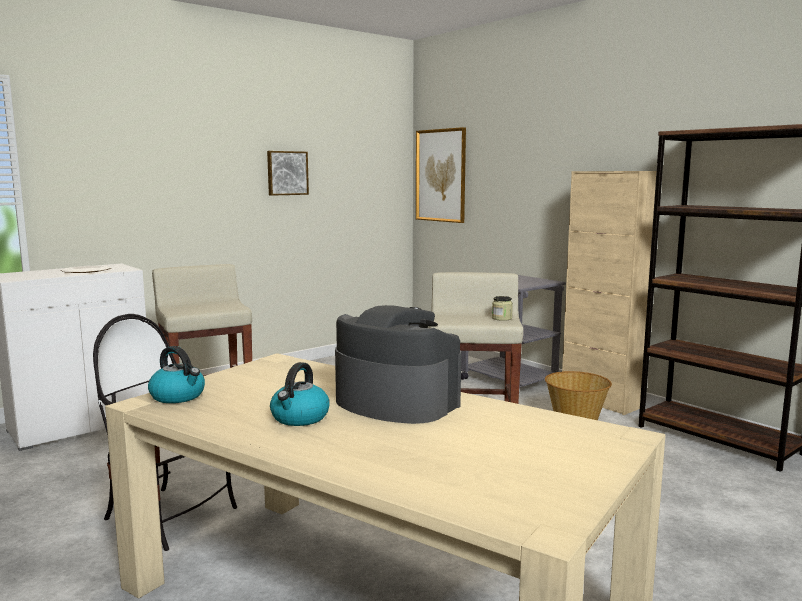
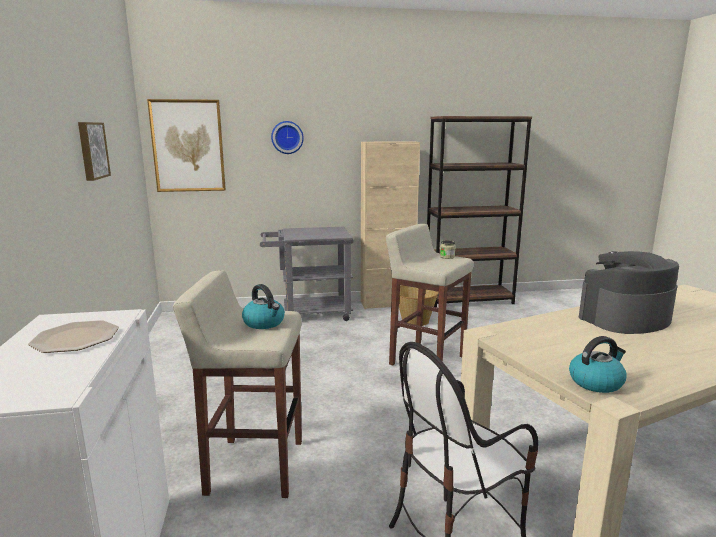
camera: 60 degrees left, 5 degrees up
(300, 418) = (660, 348): kettle -> kettle (264, 323)
(518, 166) = (287, 137): none -> wall clock

